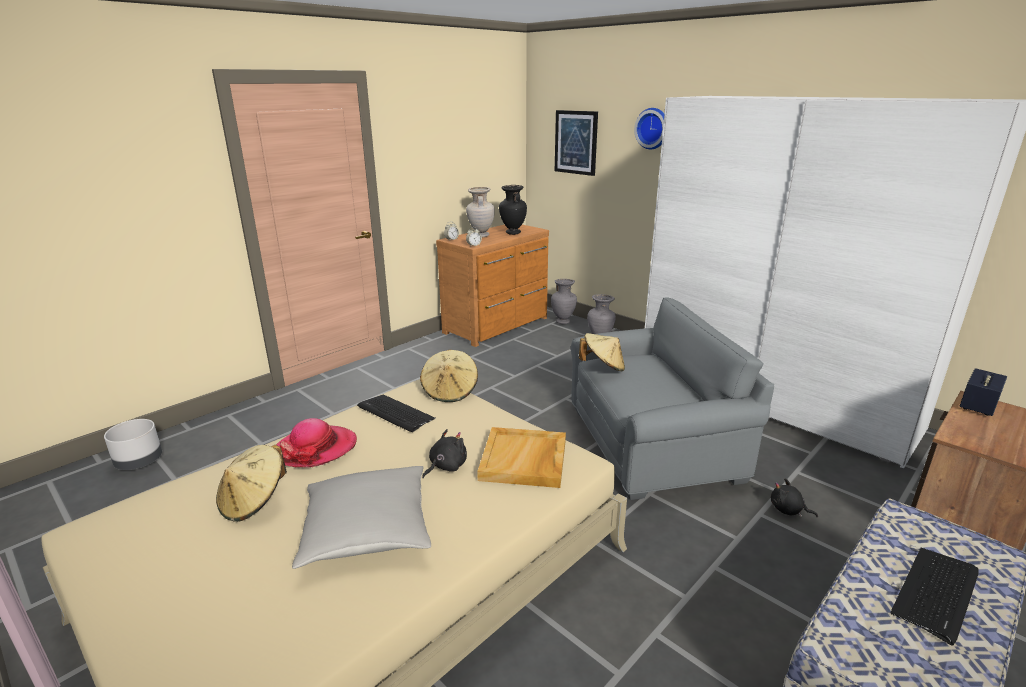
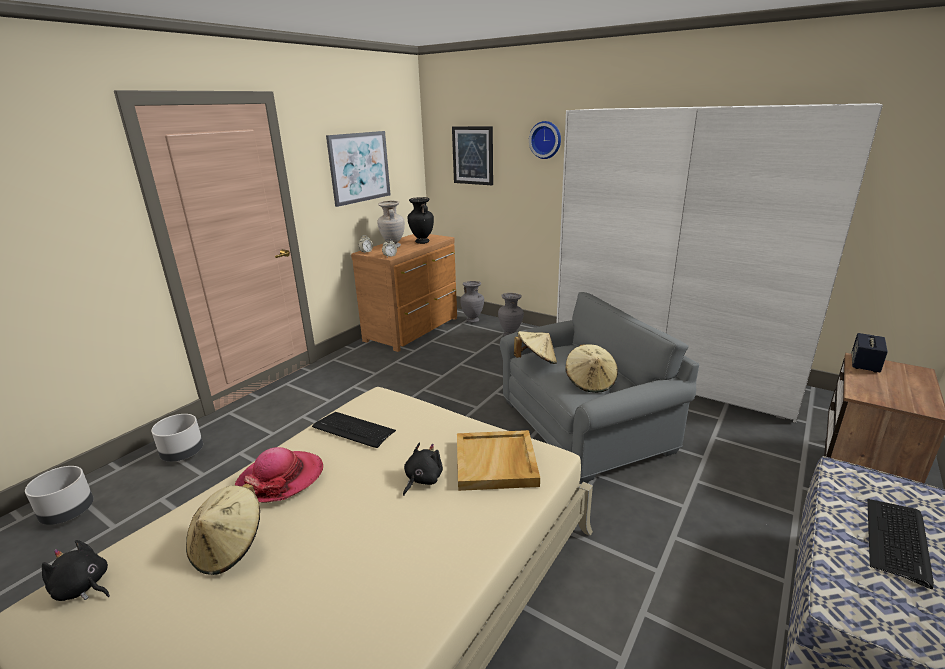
camera: 10 degrees left, 0 degrees up
(247, 423) = (183, 454): none -> grey planter
(367, 530) = (362, 561): grey pillow -> none
(450, 391) = (401, 401): beige hat -> beige hat (590, 382)
(452, 150) = (359, 167): none -> picture
(788, 510) = (718, 473): black plush toy -> black plush toy (83, 588)

